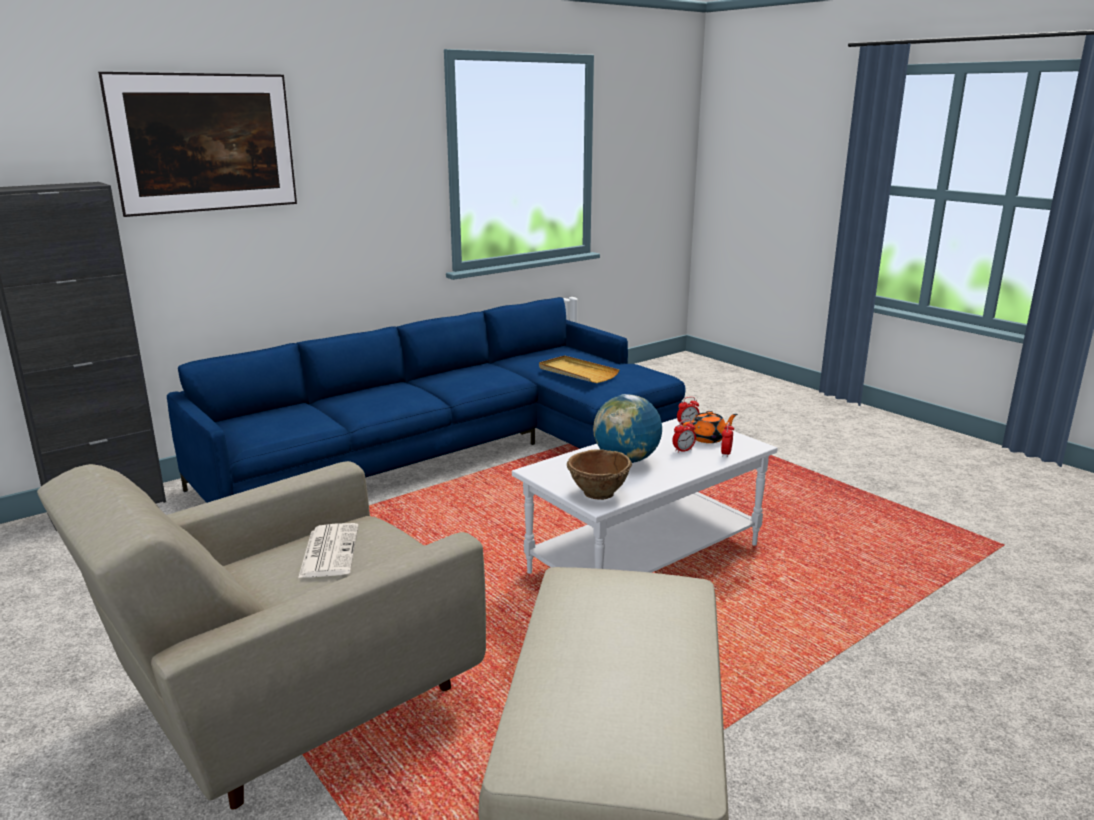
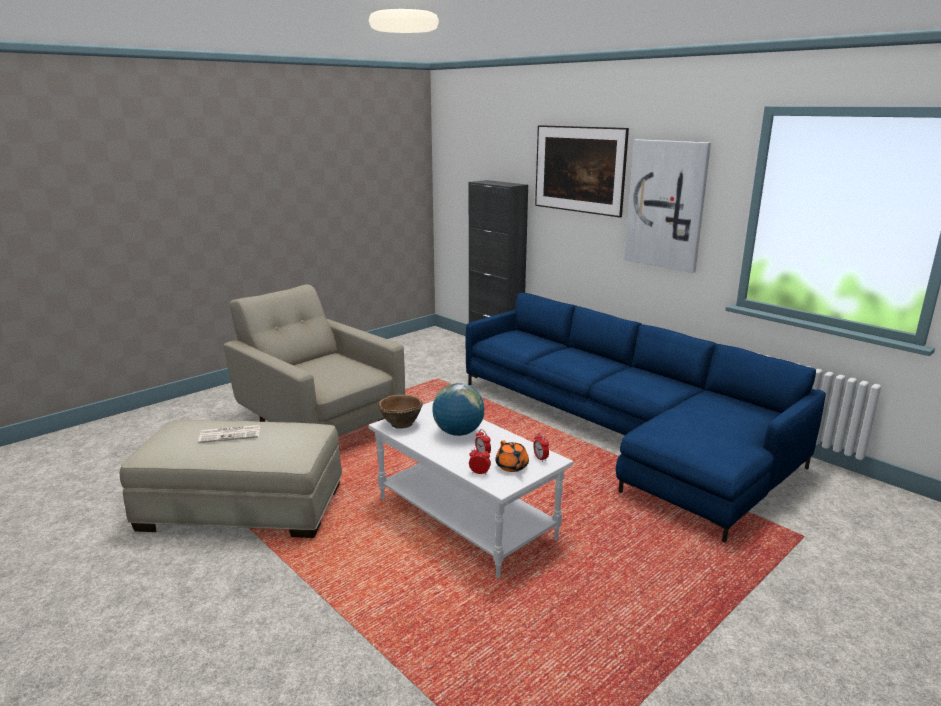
camera: 85 degrees right, 0 degrees up
(329, 551) = (341, 367): newspaper -> newspaper (231, 434)
(356, 175) = (666, 205): none -> picture
(577, 372) = (687, 419): beige tray -> none

